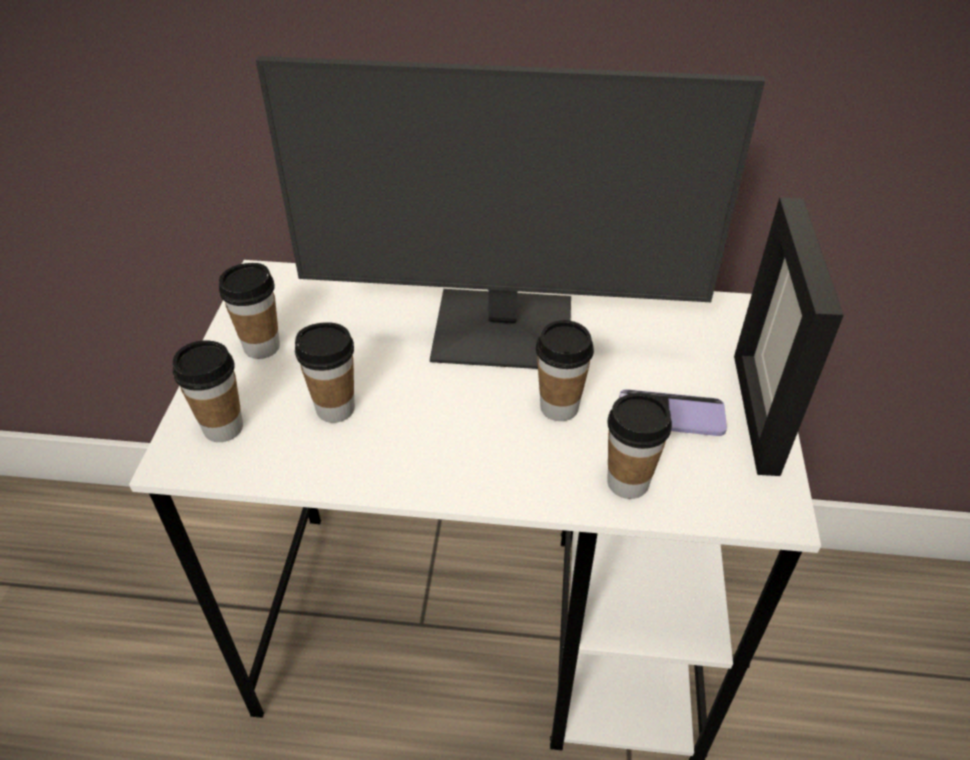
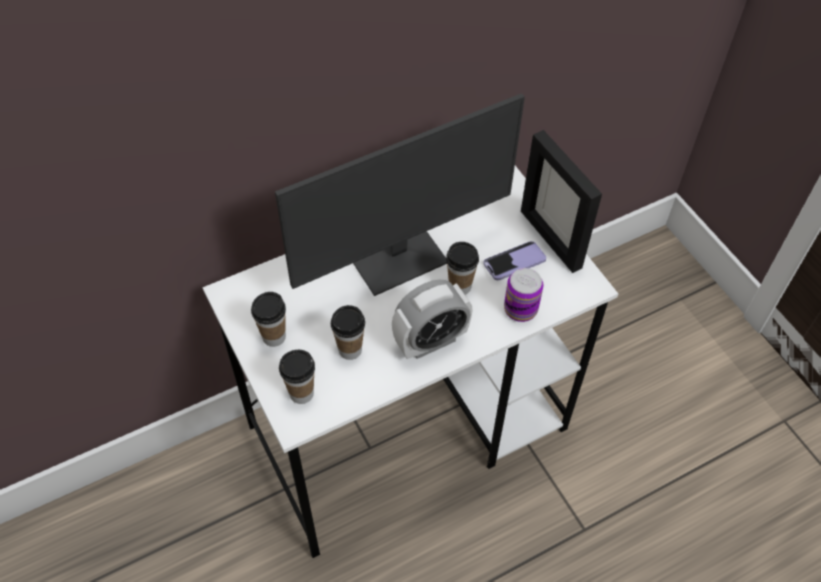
camera: 35 degrees left, 10 degrees up
(452, 455) = (430, 341): none -> alarm clock
(628, 482) = (520, 309): cup -> can

